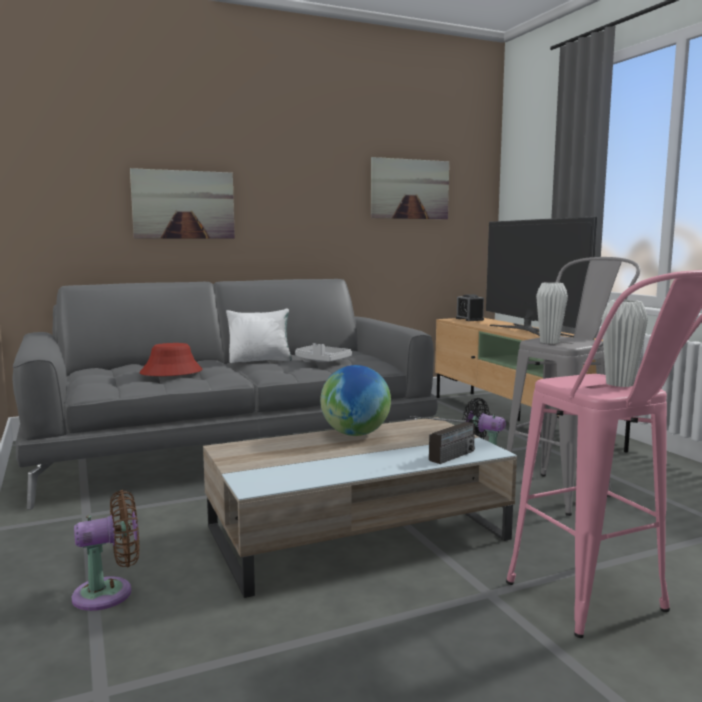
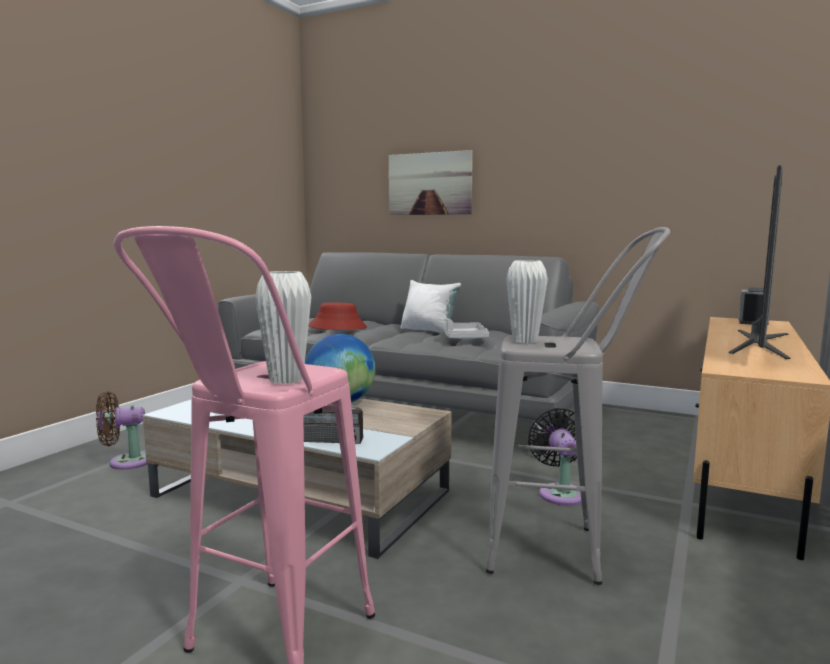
camera: 50 degrees right, 0 degrees up
(109, 593) = (126, 462): brown fan -> brown fan turned 135 degrees clockwise
(409, 189) = (685, 149): picture -> none

